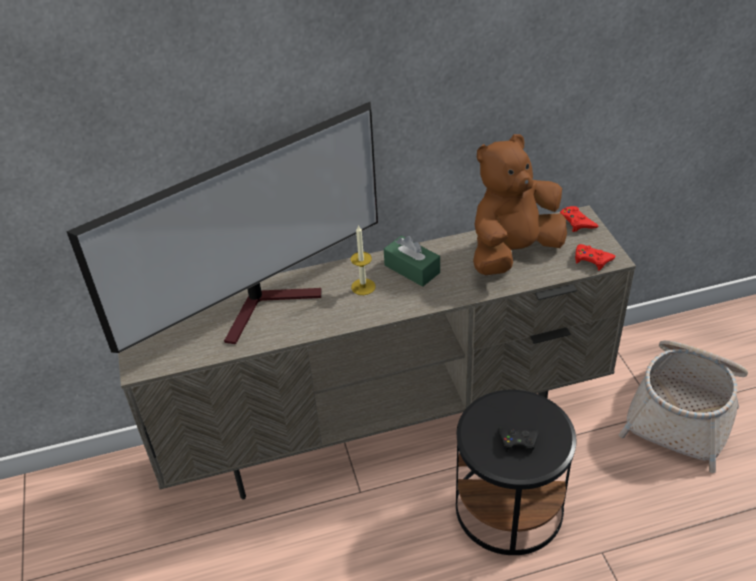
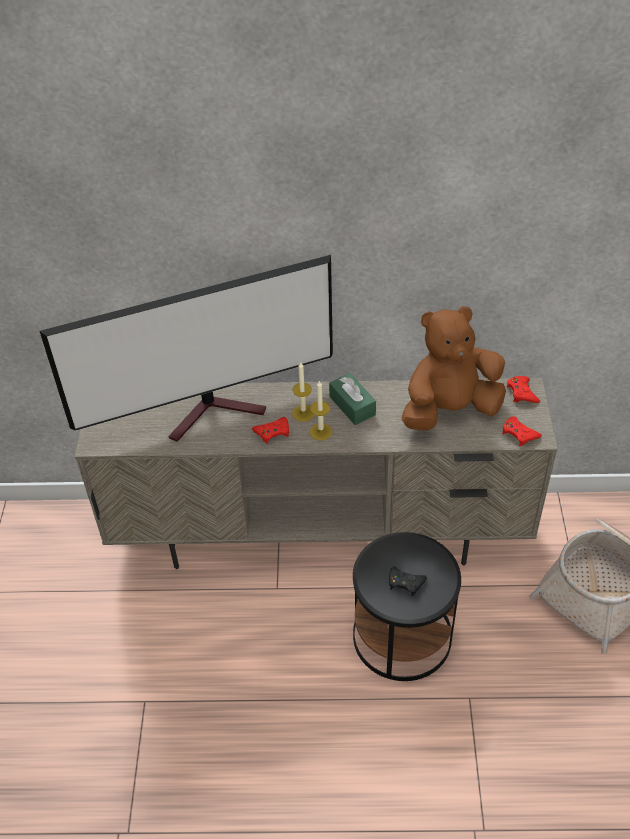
camera: 15 degrees right, 5 degrees up
(338, 312) = (272, 432): none -> red game controller
(389, 301) = (321, 432): none -> candle

